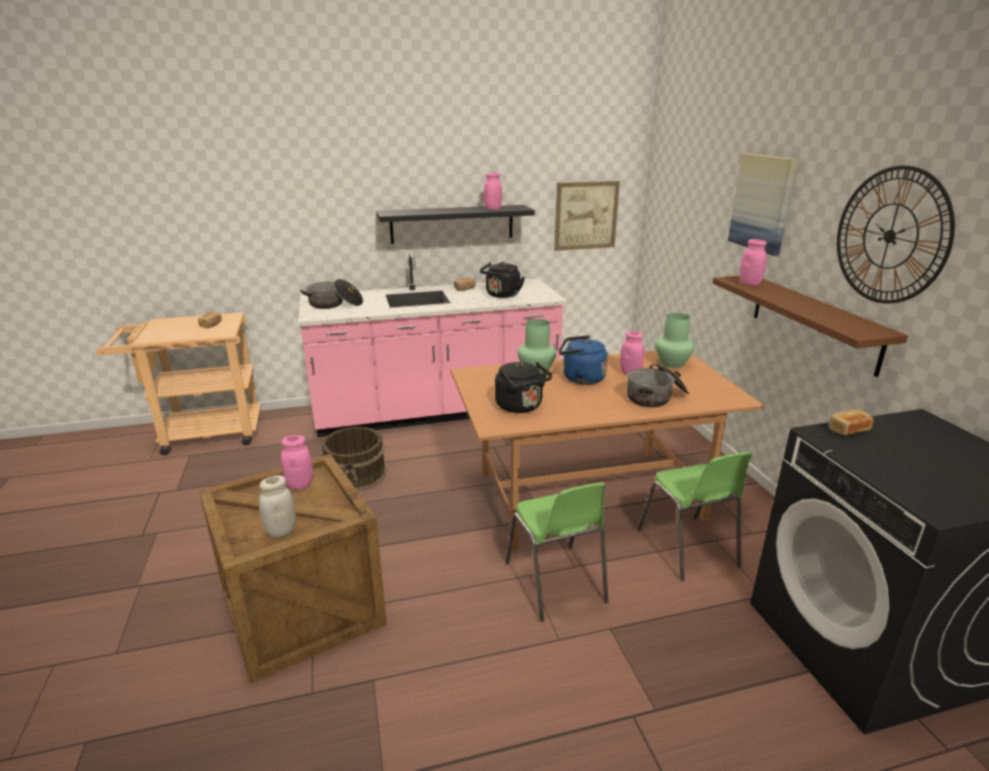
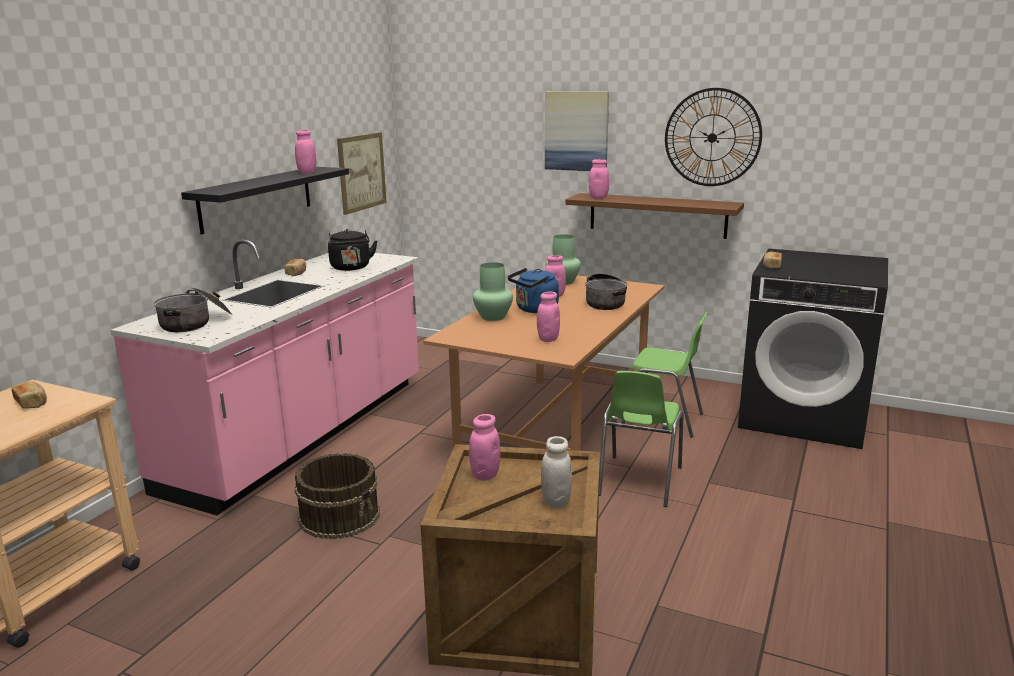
camera: 50 degrees left, 5 degrees down
(521, 407) = (548, 339): black kettle -> pink jar
(555, 583) = (638, 481): green chair -> green chair turned 90 degrees clockwise

